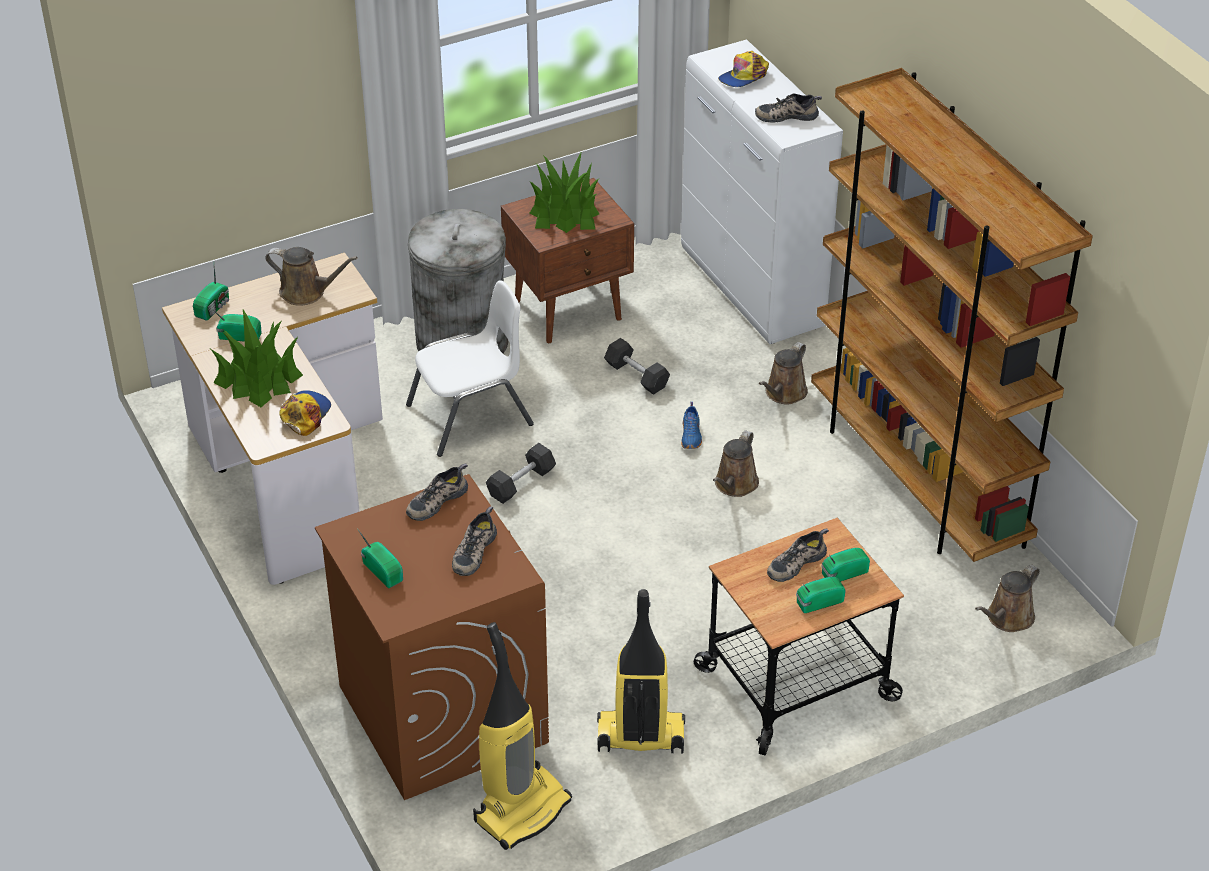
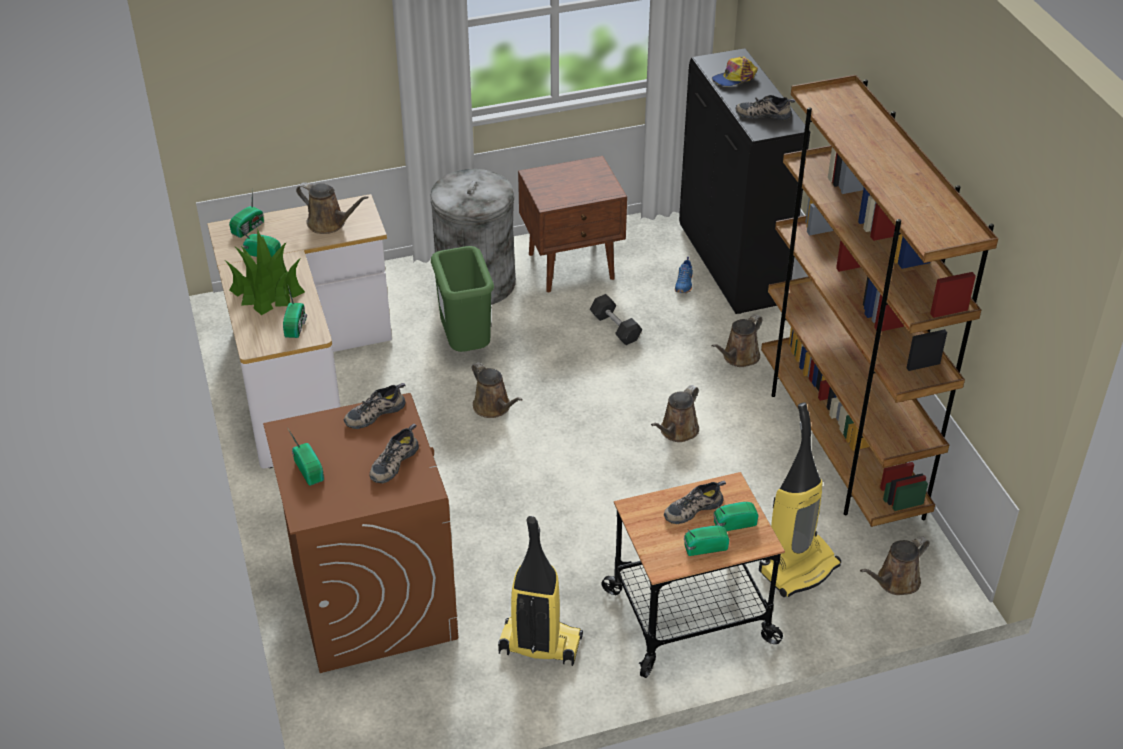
camera: 10 degrees right, 0 degrees up
(305, 414) = (296, 325): cap -> radio
(471, 416) = (467, 346): white chair -> green trash can
(521, 483) = (494, 407): grey dumbbell -> brown watering can
(522, 809) = (418, 696): vacuum cleaner -> vacuum cleaner (798, 567)
(565, 213) = (570, 182): potted plant -> none
(691, 436) = (650, 384): blue shoe -> blue shoe (684, 284)
(752, 290) = (732, 266): white cabinet -> black cabinet

